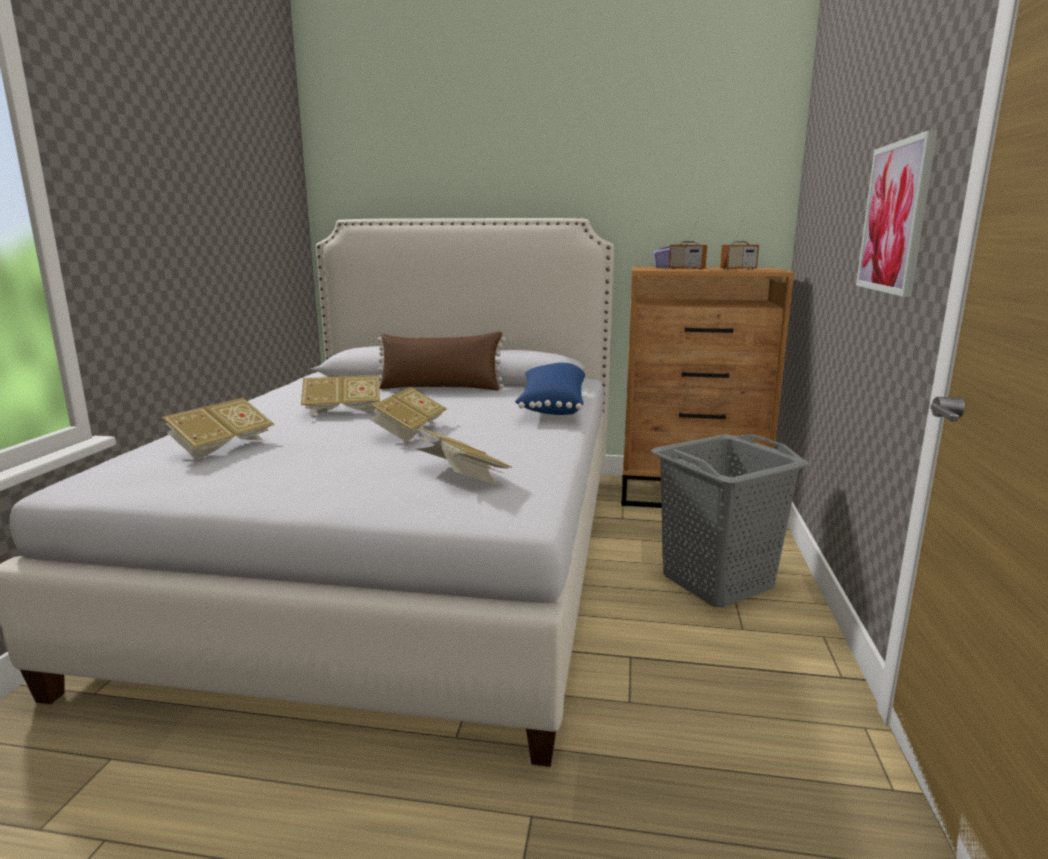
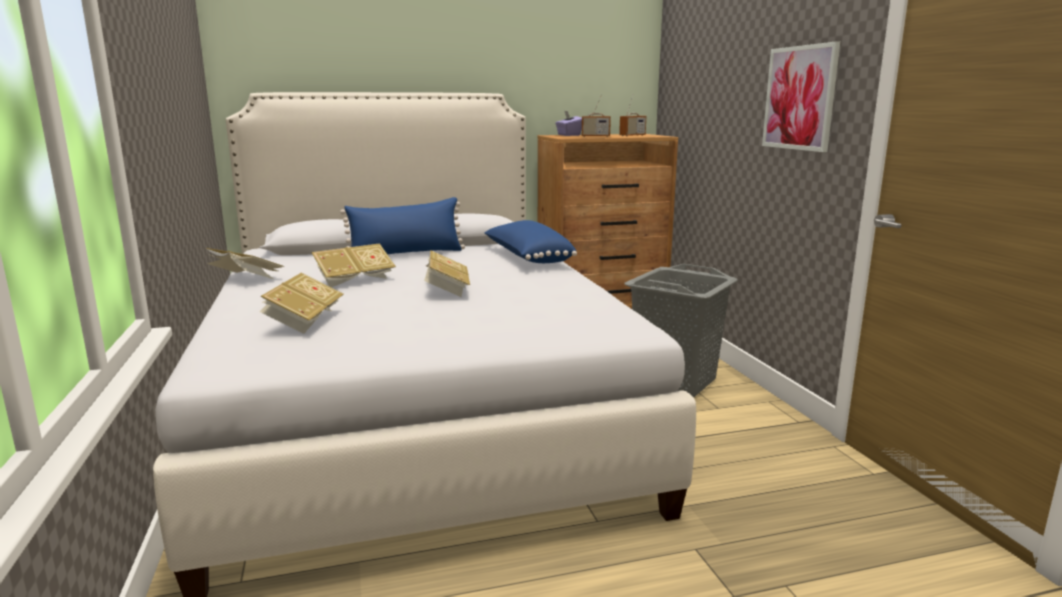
camera: 25 degrees left, 0 degrees up
(441, 388) = (406, 253): brown pillow -> blue pillow
(460, 476) = (551, 314): book -> book (245, 278)

